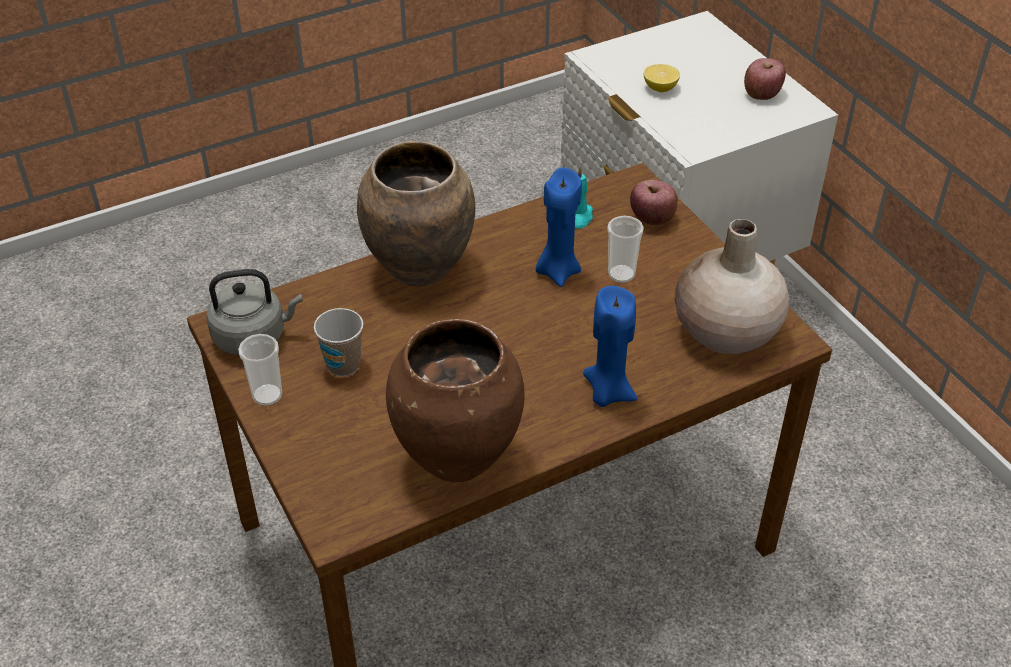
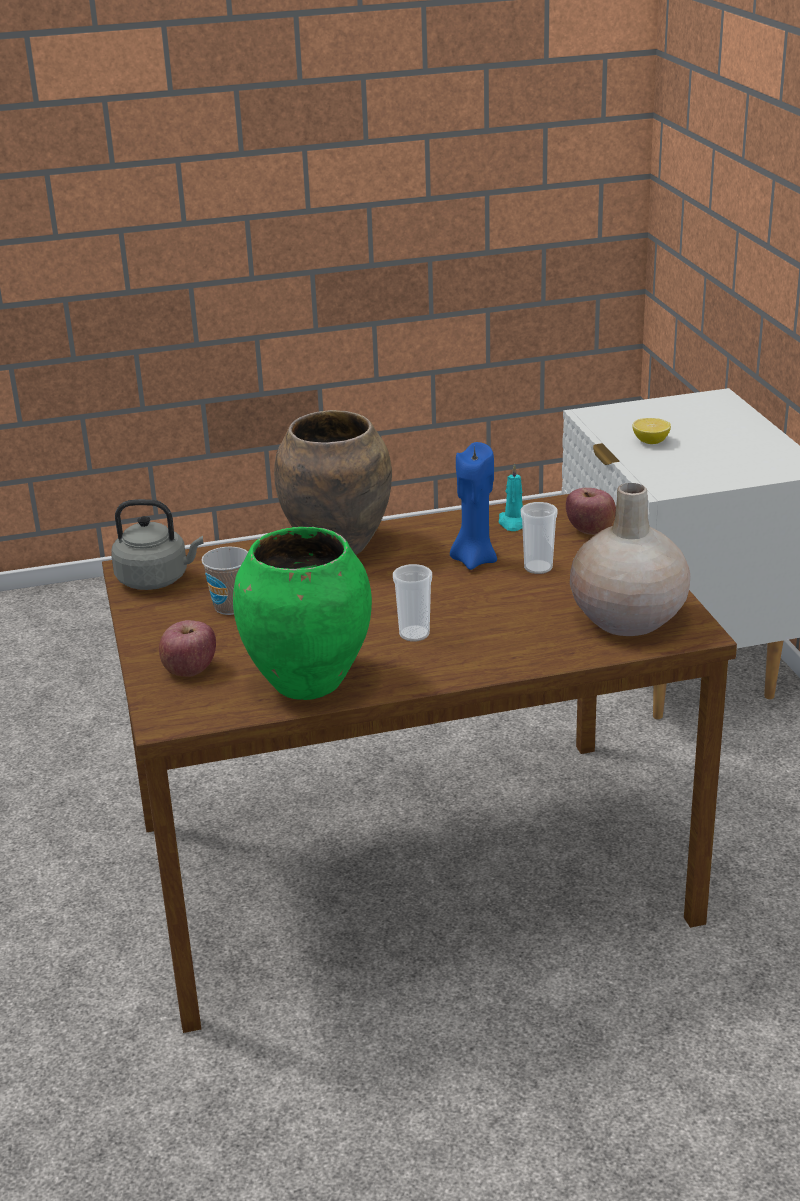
camera: 15 degrees right, 15 degrees down
(267, 395) = (149, 621): cup -> cup (414, 634)
(455, 457) = (306, 683): brown vase -> green vase
(607, 392) = (481, 652): blue candle -> none
(762, 94) = (758, 453): apple -> apple (189, 670)

